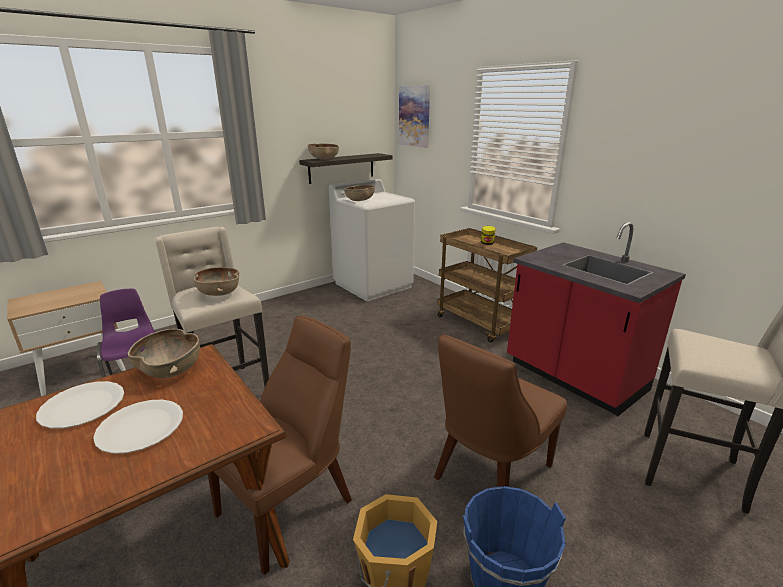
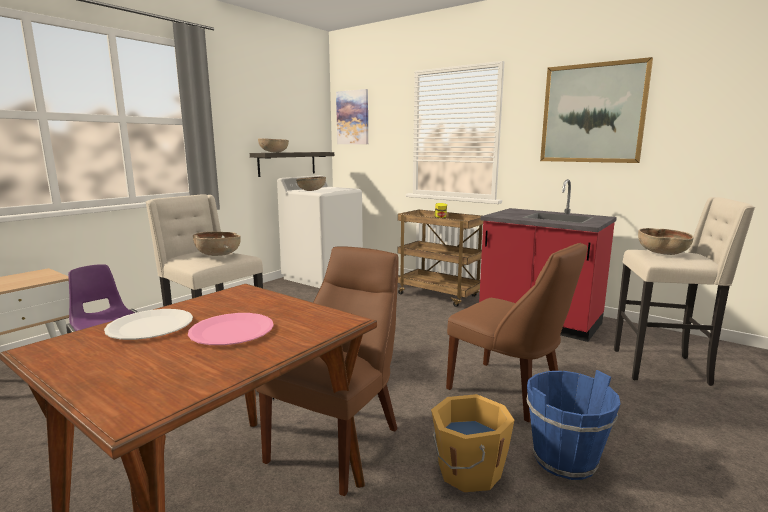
camera: 15 degrees left, 10 degrees down
(141, 427) = (232, 331): white plate -> pink plate
(171, 370) = (221, 299): brown bowl -> brown bowl (662, 253)
(489, 474) = (508, 392): brown chair -> brown chair turned 75 degrees counterclockwise
(678, 137) = (592, 113): none -> picture

